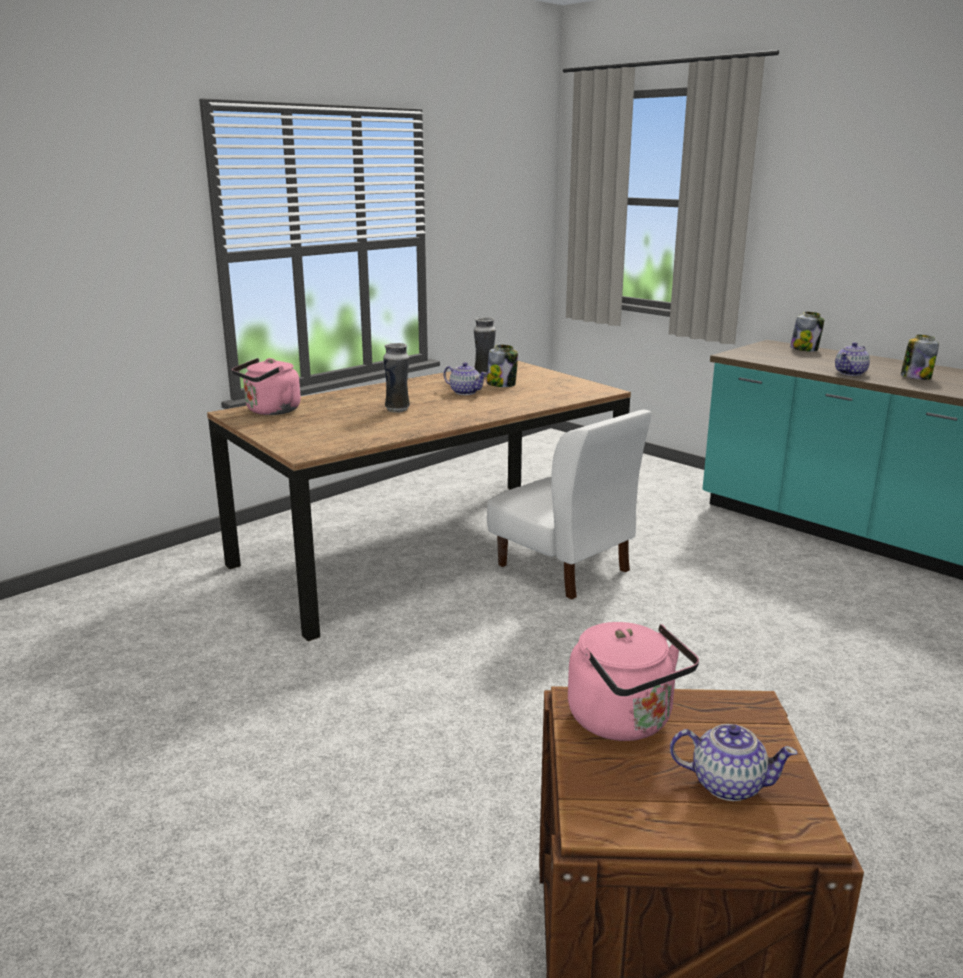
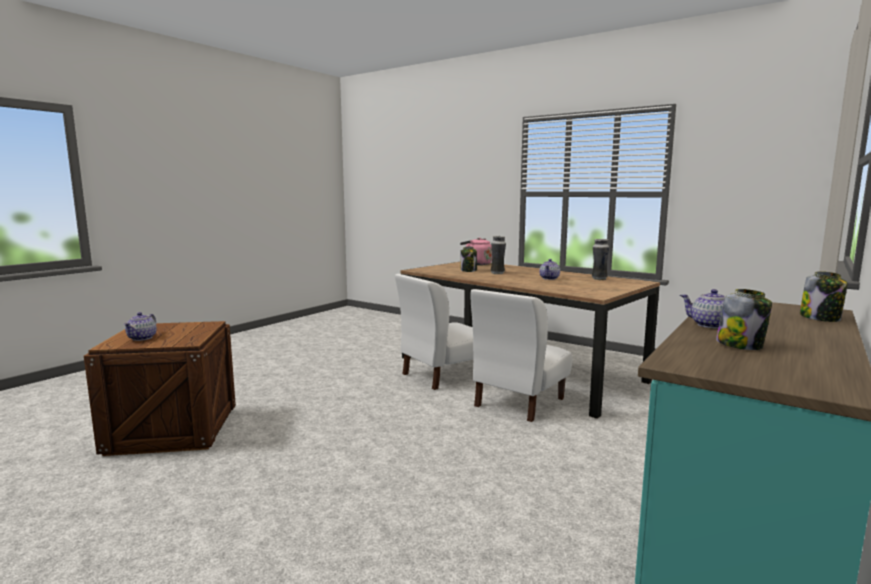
camera: 80 degrees right, 10 degrees down
(430, 610) = (442, 375): none -> white chair
(501, 384) = (579, 282): jar -> jar (468, 270)
(625, 722) = (192, 328): pink kettle -> none

